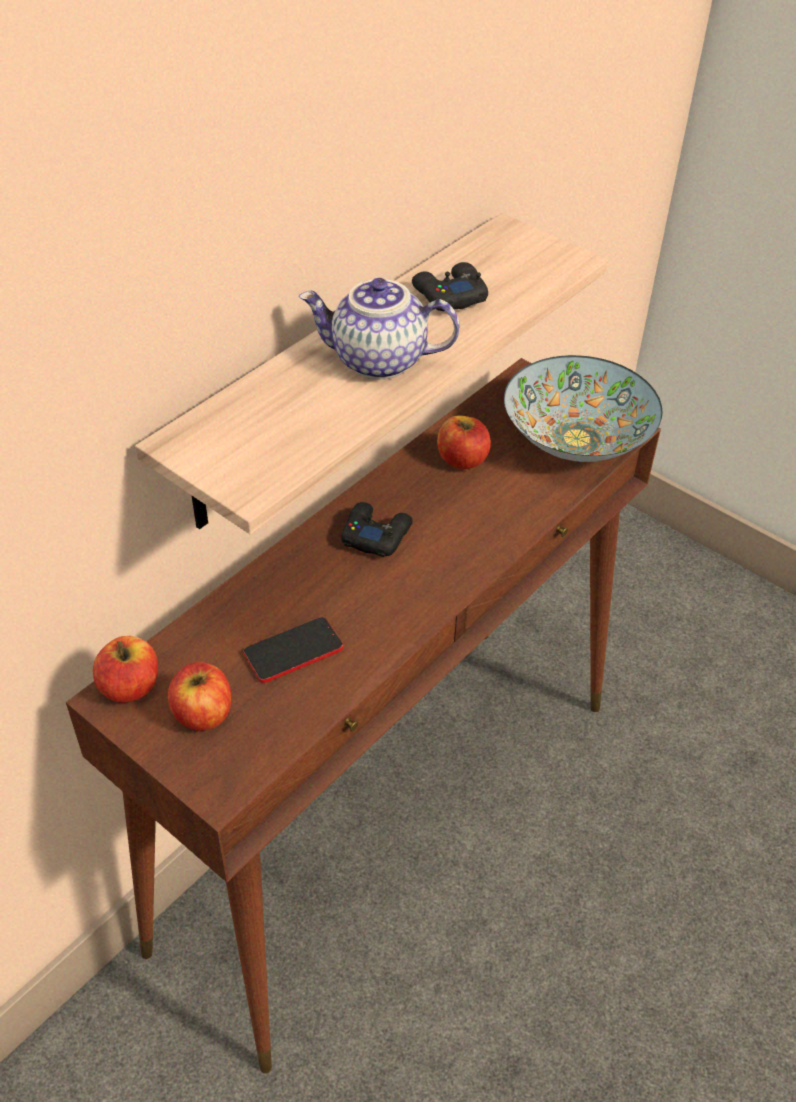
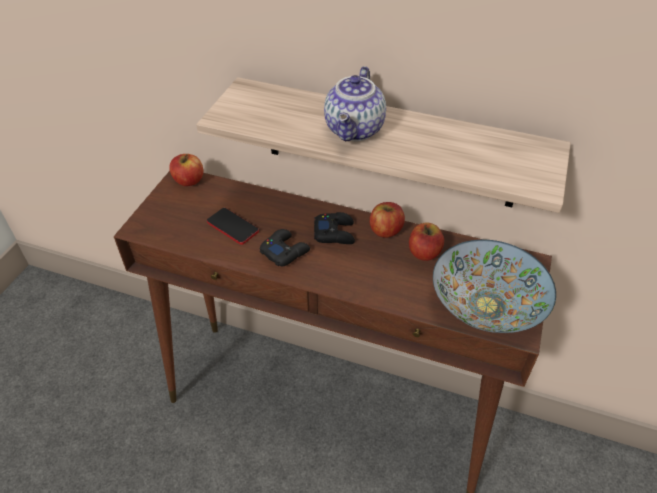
camera: 70 degrees right, 0 degrees up
(203, 713) = (180, 208): apple -> apple (385, 230)
(377, 362) = (355, 130): teapot -> teapot turned 150 degrees counterclockwise
(449, 295) = (447, 141): black game controller -> black game controller (285, 251)

